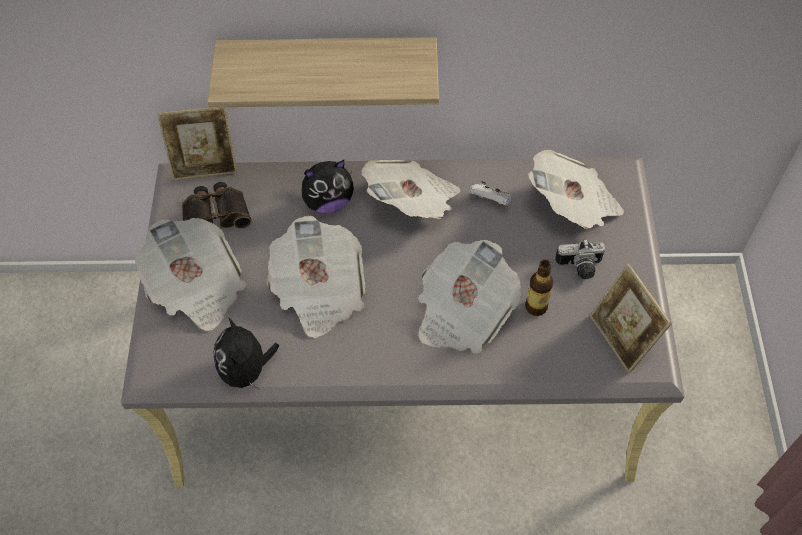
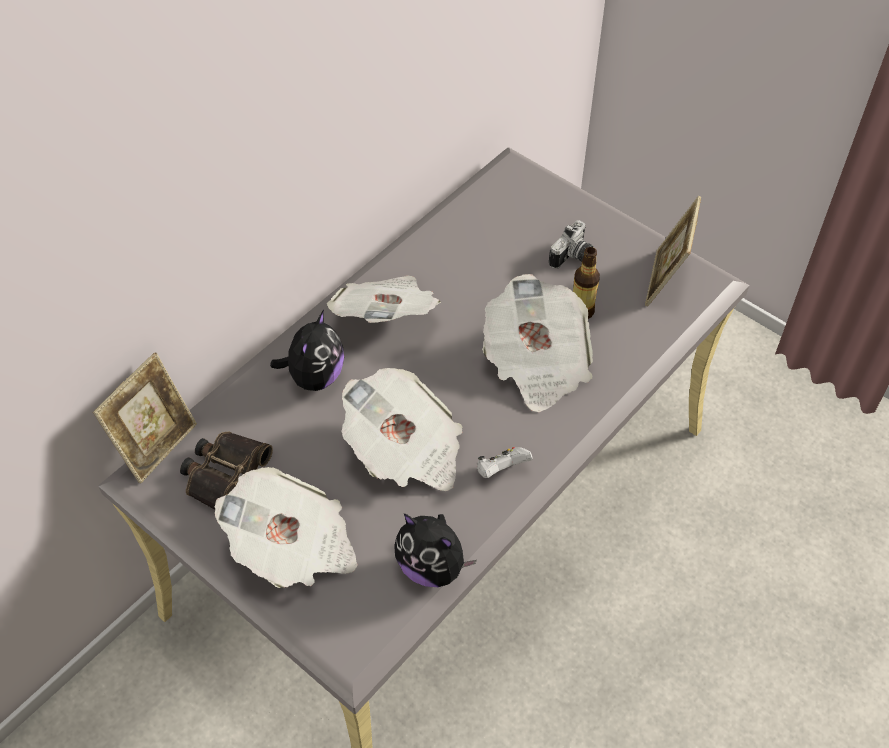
camera: 50 degrees left, 5 degrees down
(328, 66) = (243, 228): shelf -> none
(490, 201) = (446, 265): white game controller -> white game controller (501, 470)
(573, 206) = (510, 218): newspaper -> none
(620, 339) = (665, 281): picture frame -> picture frame turned 90 degrees clockwise

